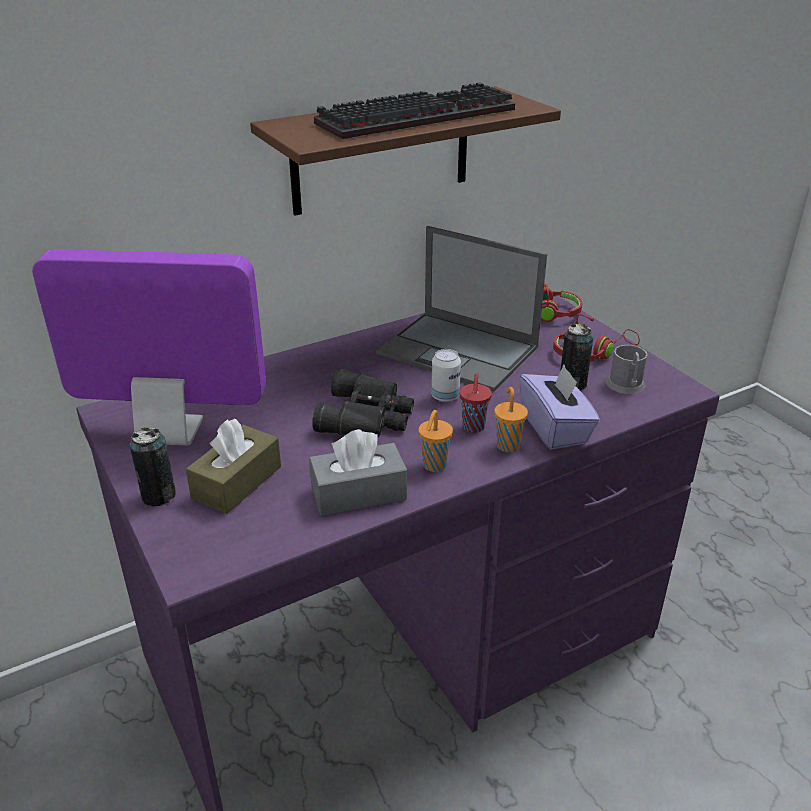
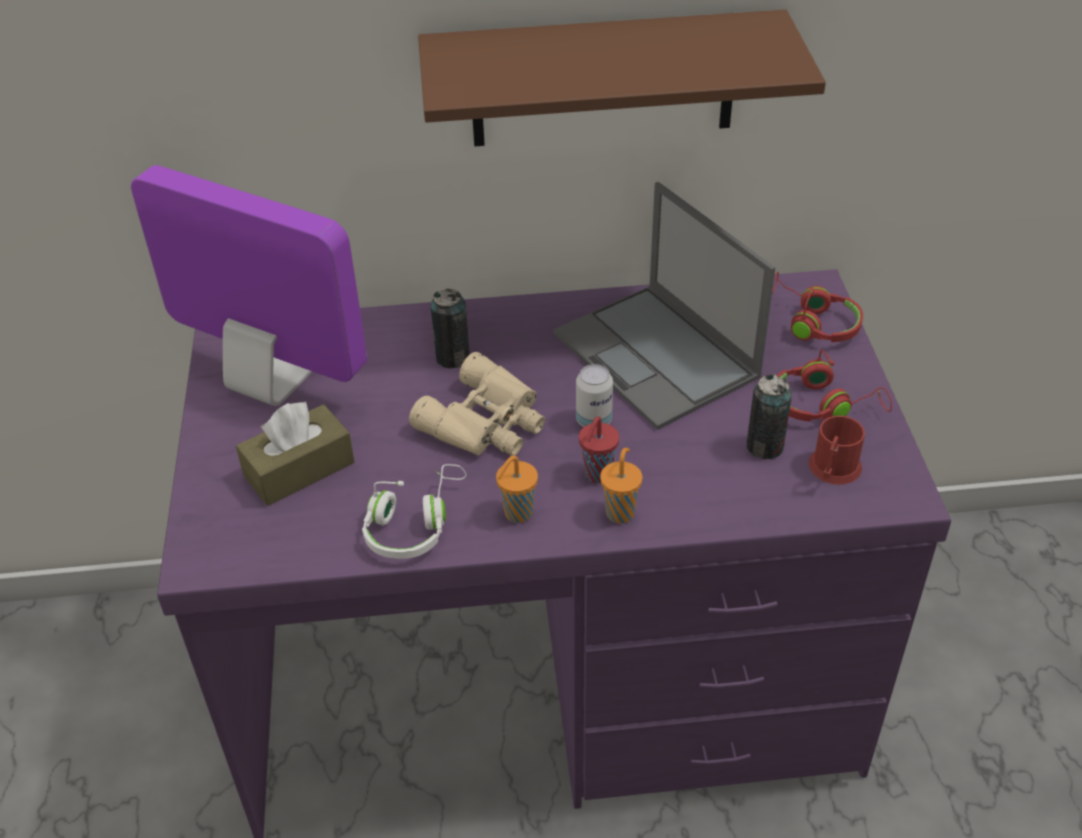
camera: 25 degrees right, 10 degrees up
(158, 496) = (215, 461): can -> can (453, 357)
(358, 493) = (413, 523): grey tissue box -> white headphones
(367, 416) = (487, 422): black binoculars -> beige binoculars
(417, 116) = (624, 60): keyboard -> none
(555, 429) = (694, 506): purple tissue box -> none
(626, 386) = (832, 471): grey mug -> red mug

